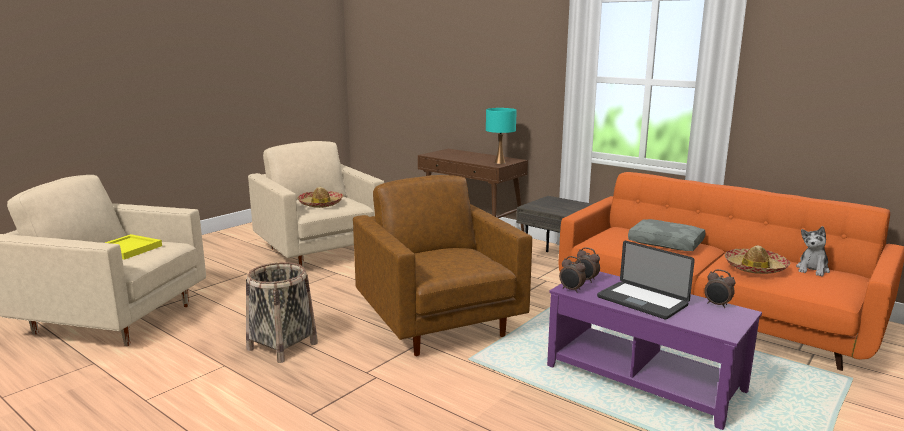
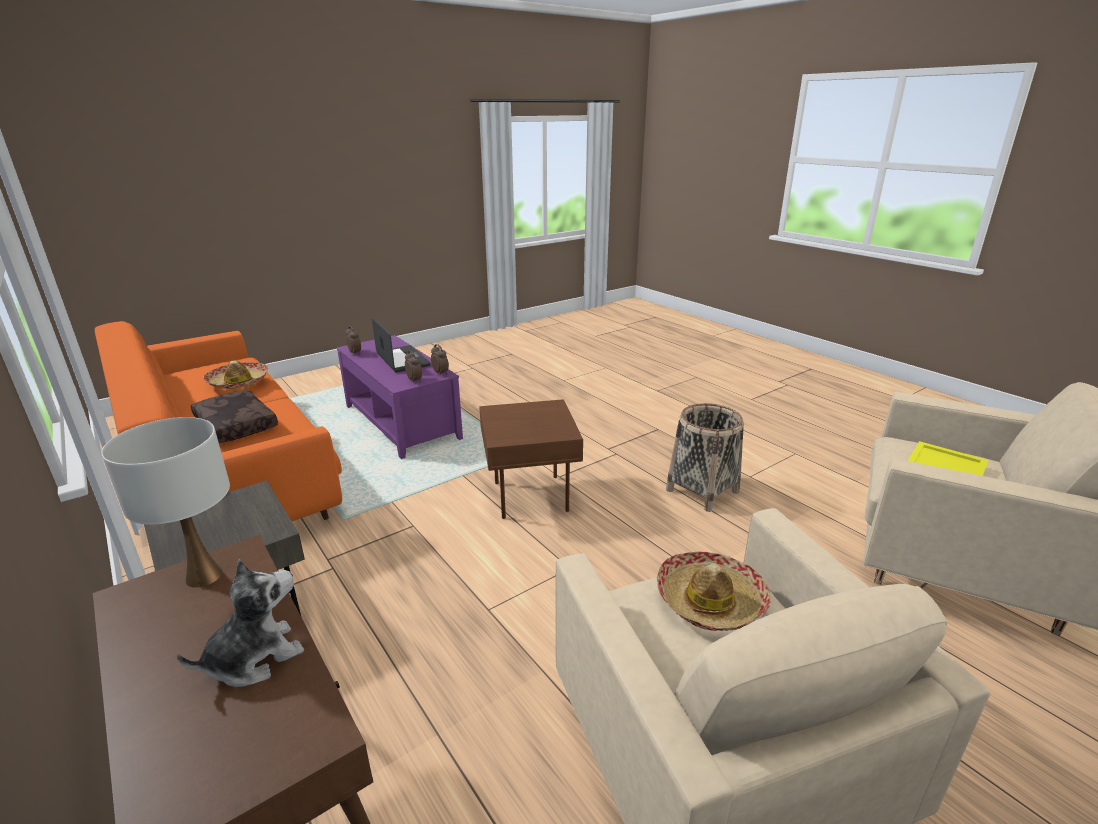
camera: 165 degrees left, 10 degrees up
(440, 323) = (528, 498): brown armchair -> brown side table
(499, 162) = (203, 576): turquoise table lamp -> white table lamp
(666, 243) = (234, 425): grey pillow -> brown pillow
(812, 269) = (191, 378): plush toy -> plush toy (255, 657)

